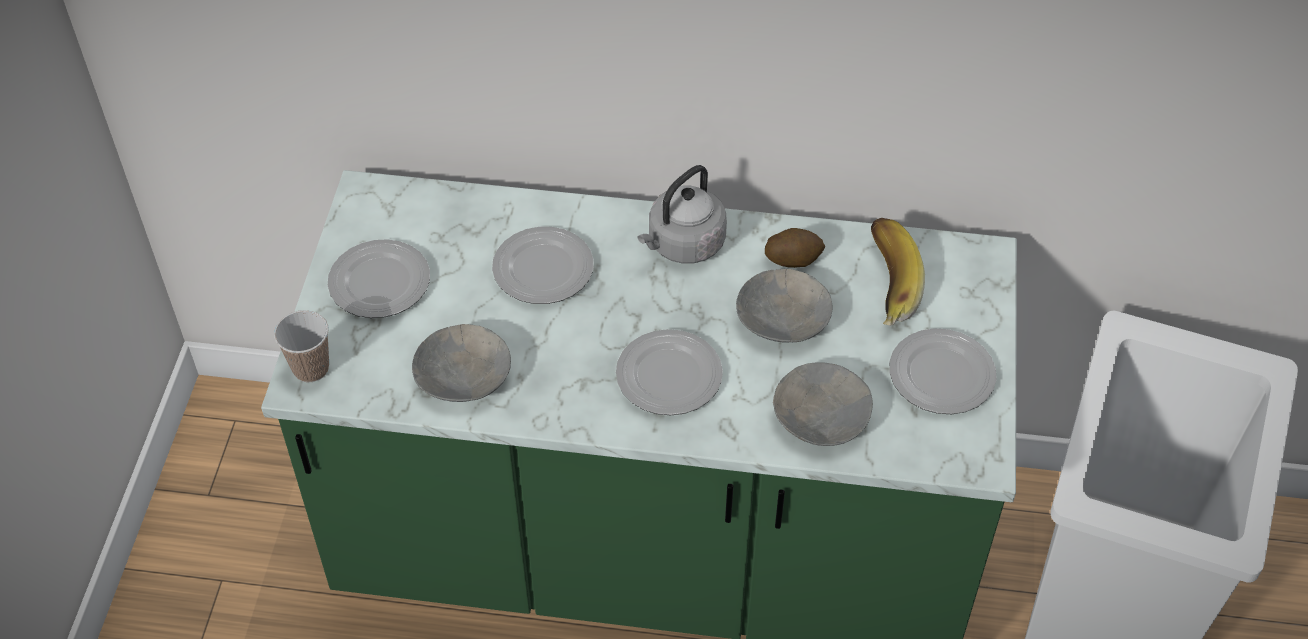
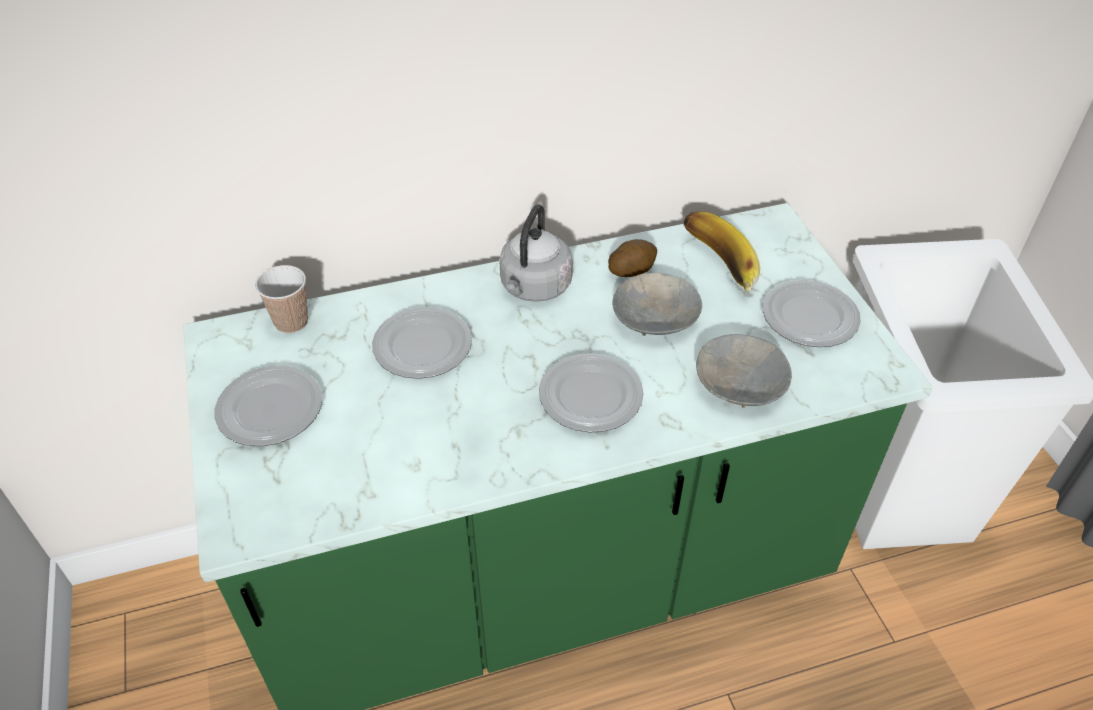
camera: 25 degrees left, 5 degrees down
(311, 368) = (237, 514): cup -> cup (291, 322)
(463, 375) = (399, 464): grey bowl -> none

